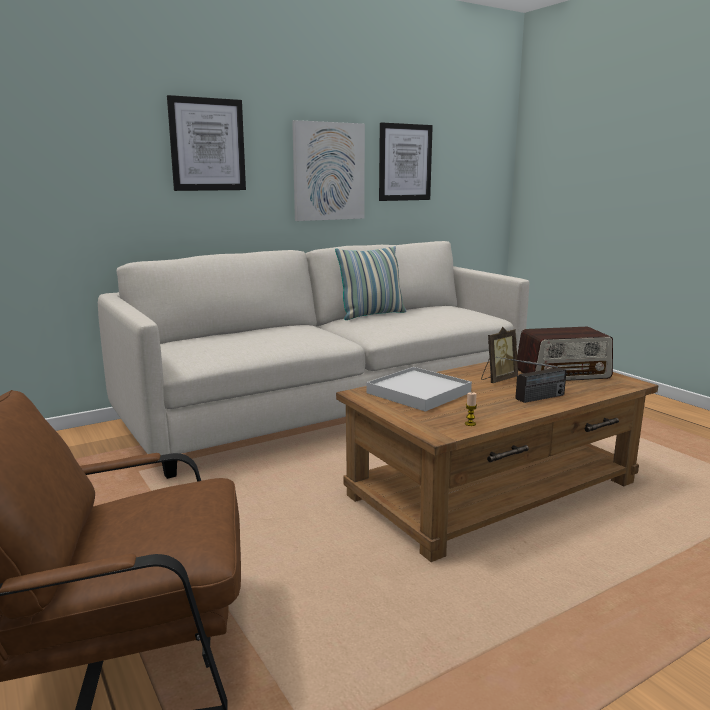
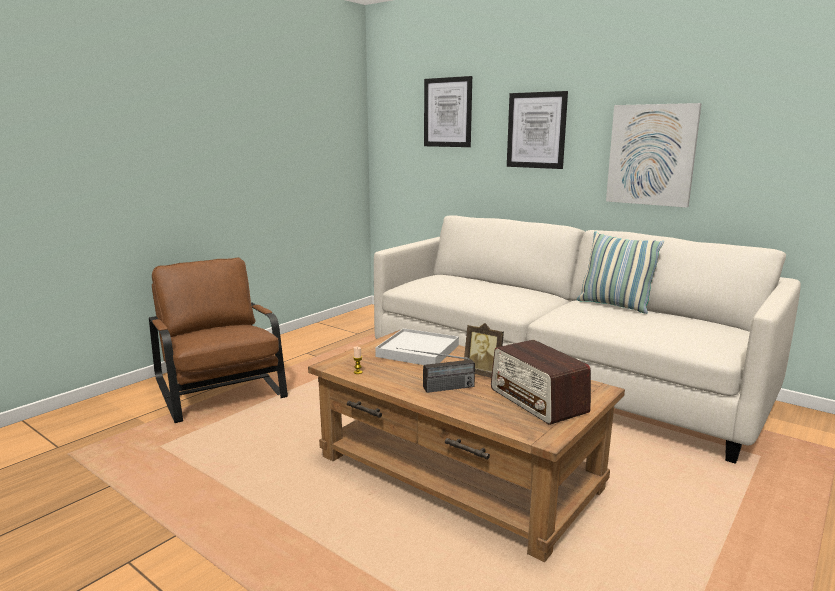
camera: 70 degrees right, 0 degrees up
(405, 162) = (764, 146): picture -> picture (448, 112)
(530, 399) = (436, 389): radio -> radio turned 60 degrees counterclockwise

